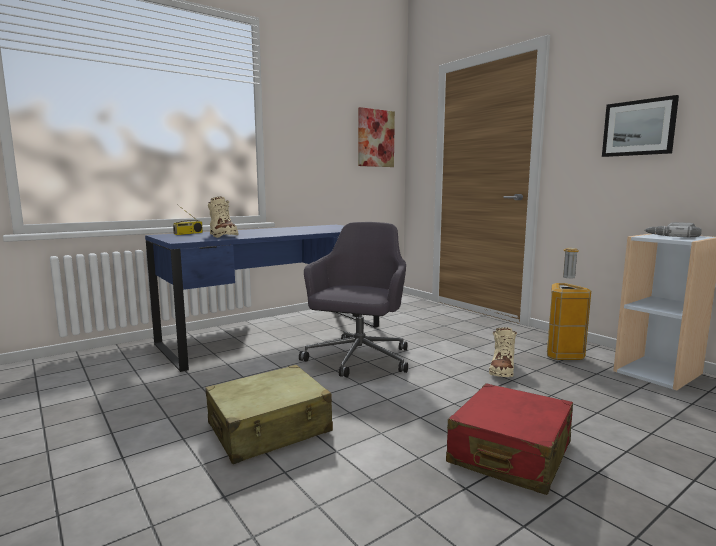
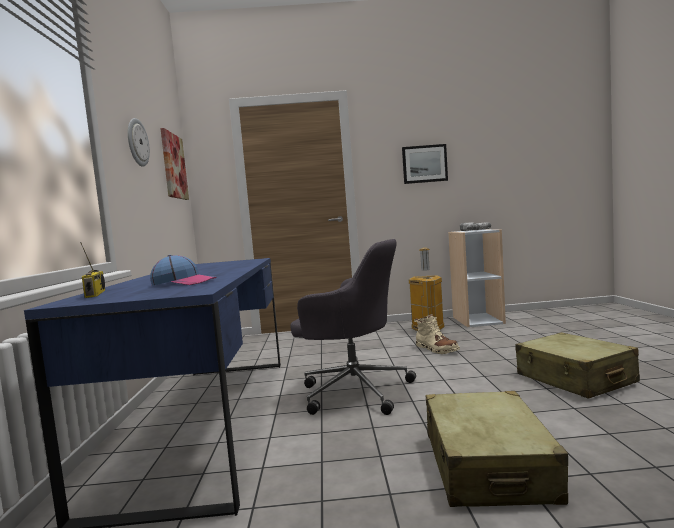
camera: 55 degrees left, 5 degrees down
(223, 236) = (184, 282): beige boot -> cap
(316, 126) = (137, 142): none -> wall clock
(358, 359) = (353, 390): grey office chair -> grey office chair turned 150 degrees clockwise
(510, 453) = (574, 379): red suitcase -> beige suitcase

